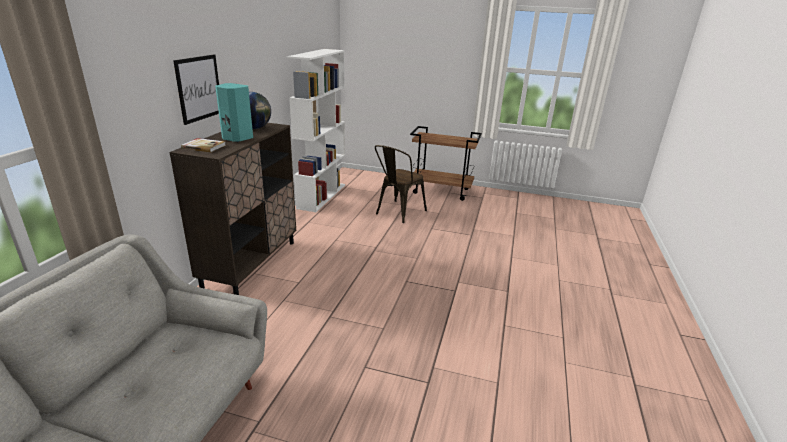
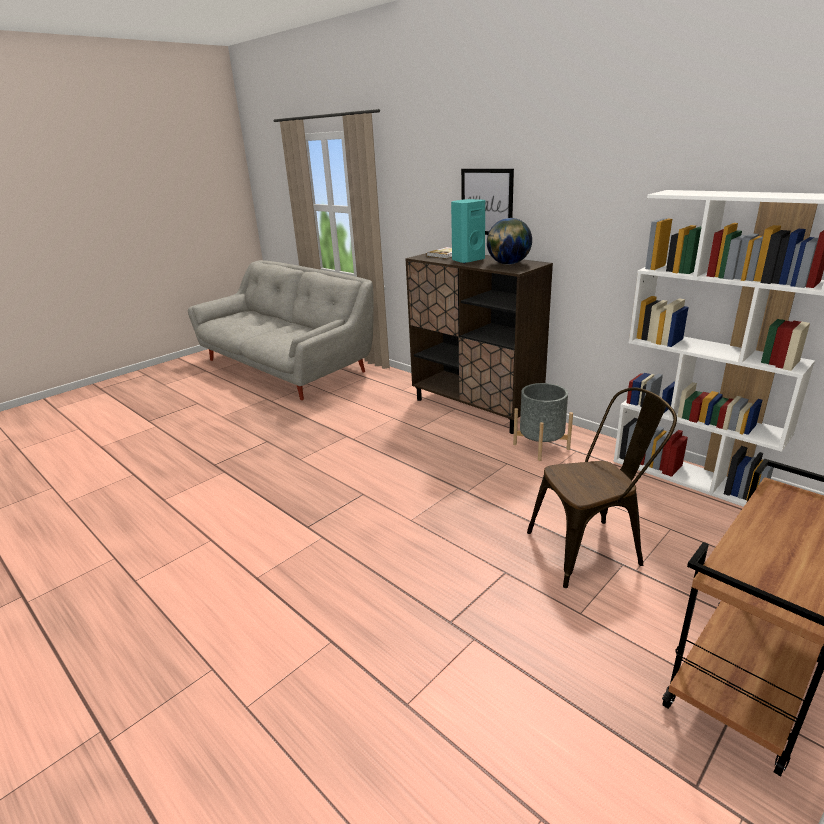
camera: 120 degrees right, 0 degrees up
(308, 232) = (541, 446): none -> grey planter
(398, 213) = (592, 548): brown chair -> brown chair turned 105 degrees clockwise

